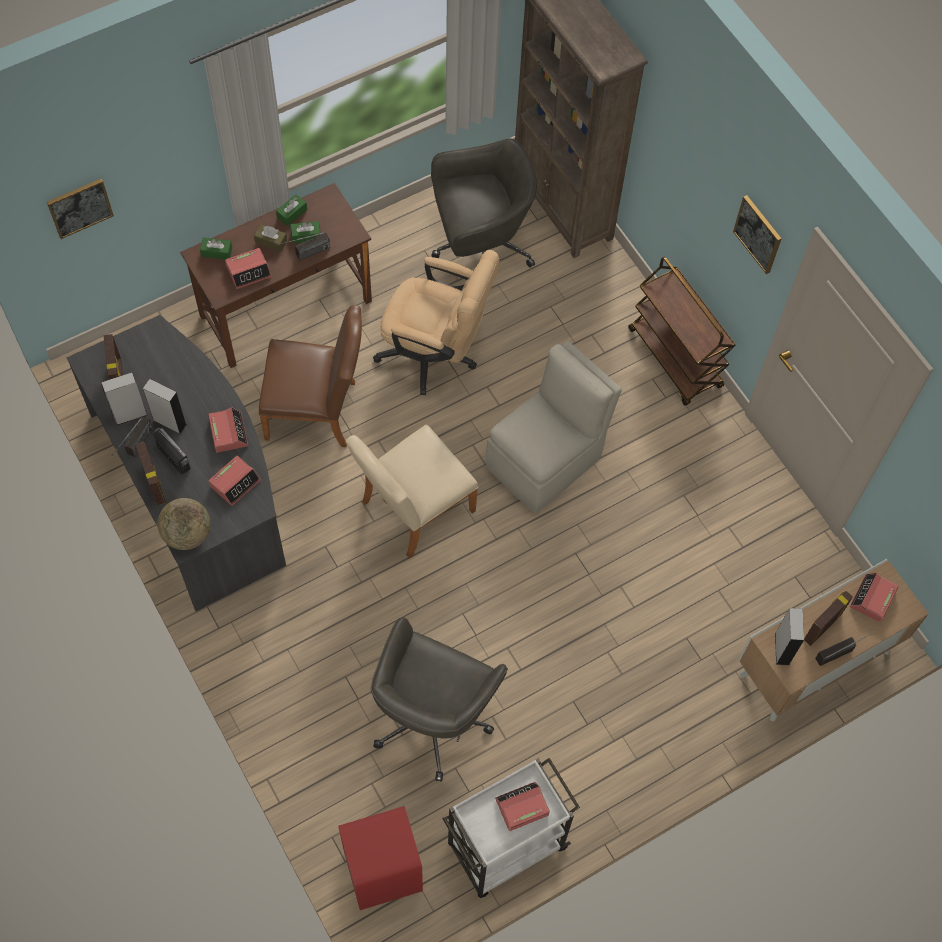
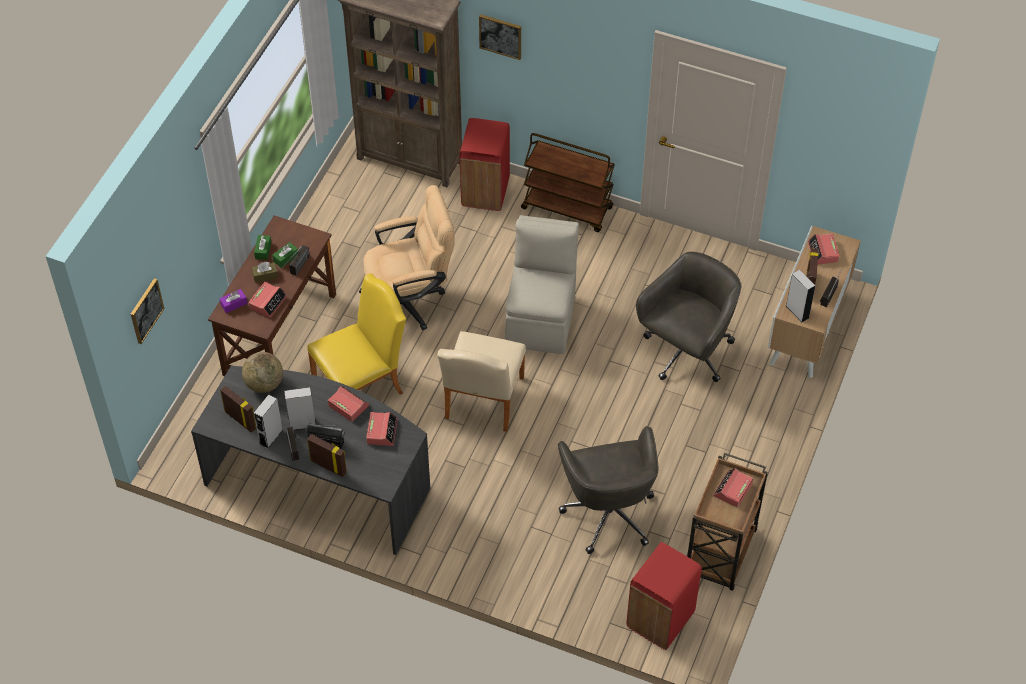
camera: 35 degrees left, 10 degrees down
(187, 534) = (379, 481): globe -> globe (264, 384)
(217, 252) = (234, 304): green tissue box -> purple tissue box
(318, 411) = (363, 383): brown chair -> yellow chair
(480, 248) = (379, 218): grey office chair -> grey office chair (686, 352)
(505, 847) = (720, 554): white cart -> brown cart
(608, 287) = (486, 192): none -> red trash can
(758, 234) = (606, 67): picture -> picture (500, 36)

